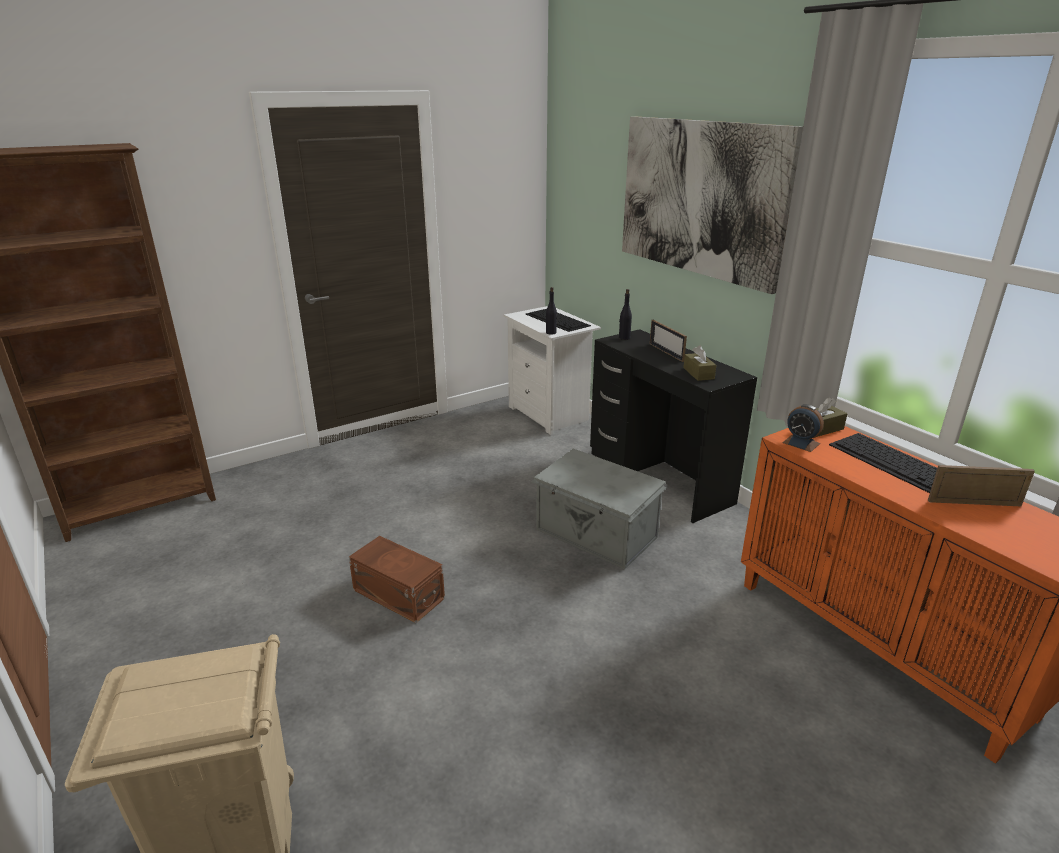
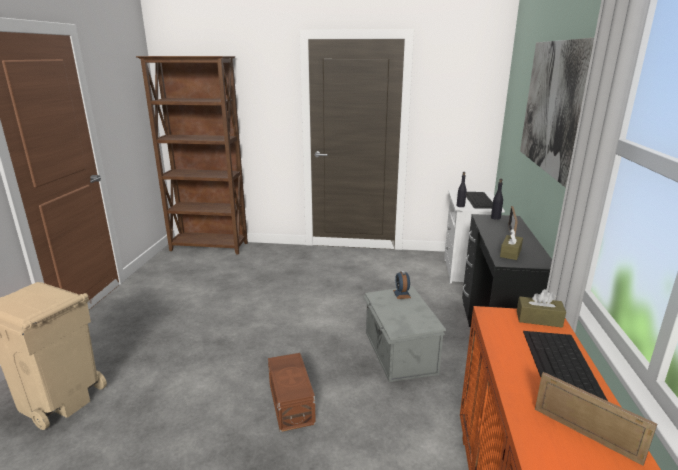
camera: 40 degrees right, 5 degrees down
(398, 593) = (253, 331): brown storage box -> brown storage box (292, 402)
(801, 443) = (499, 321): alarm clock -> alarm clock (401, 294)

